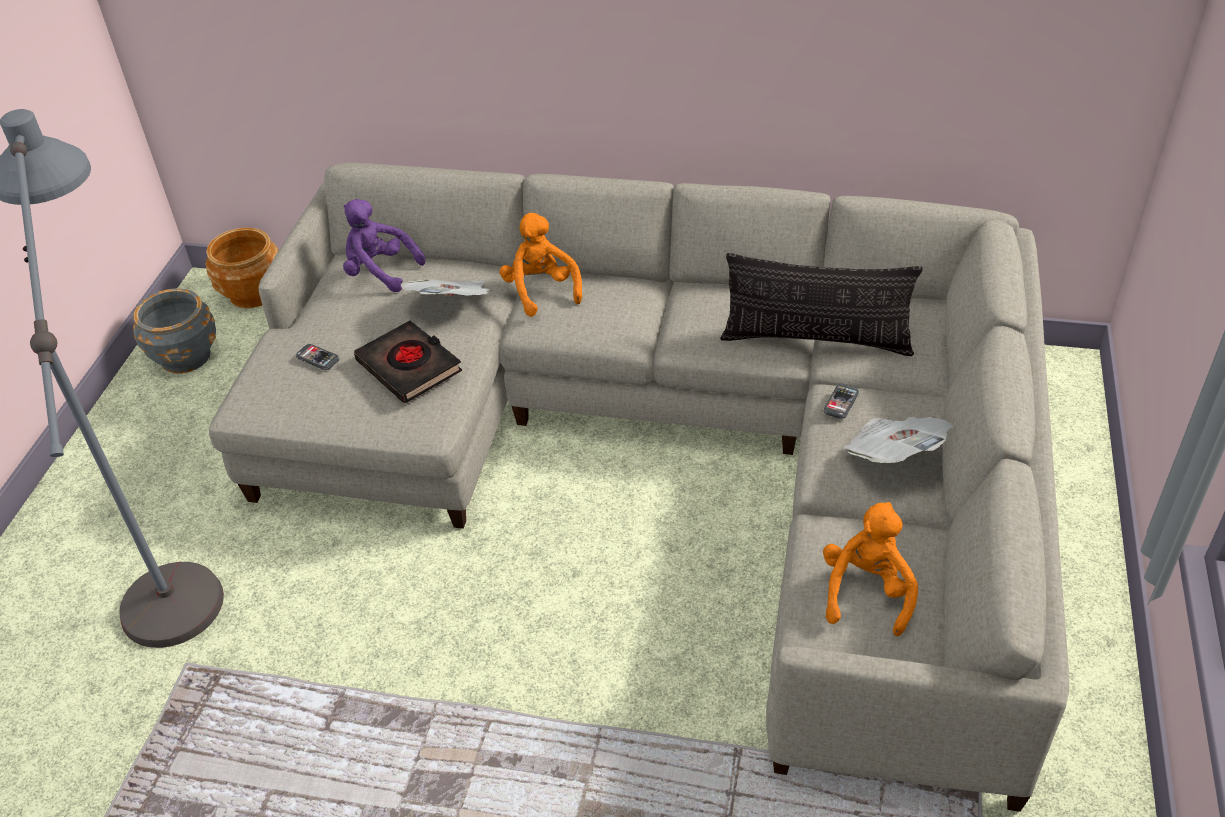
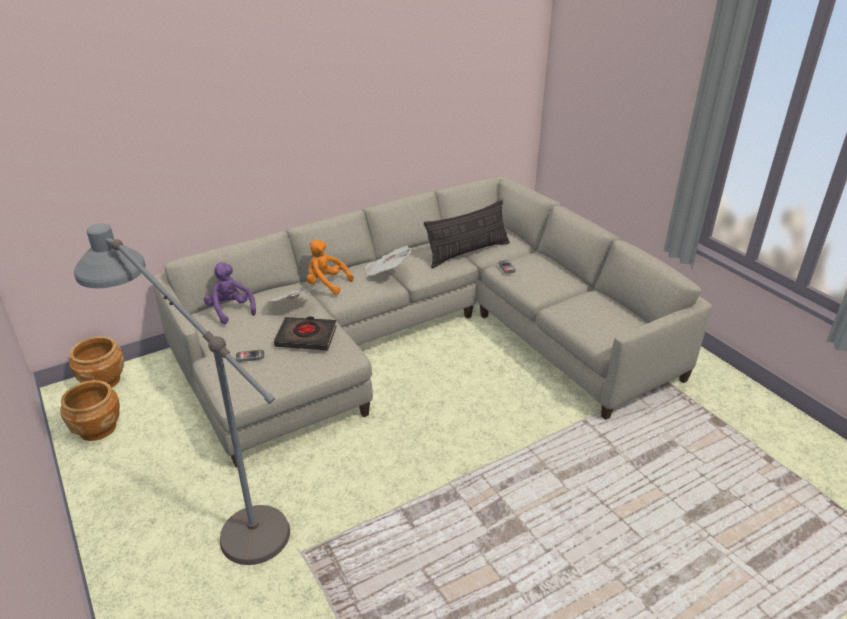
camera: 45 degrees left, 10 degrees down
(186, 356) = (98, 428): grey planter -> brown planter
(380, 272) = (230, 310): purple plush toy -> purple plush toy turned 75 degrees clockwise
(867, 592) = (600, 318): orange plush toy -> none
(893, 455) = (549, 274): newspaper -> newspaper (386, 272)

